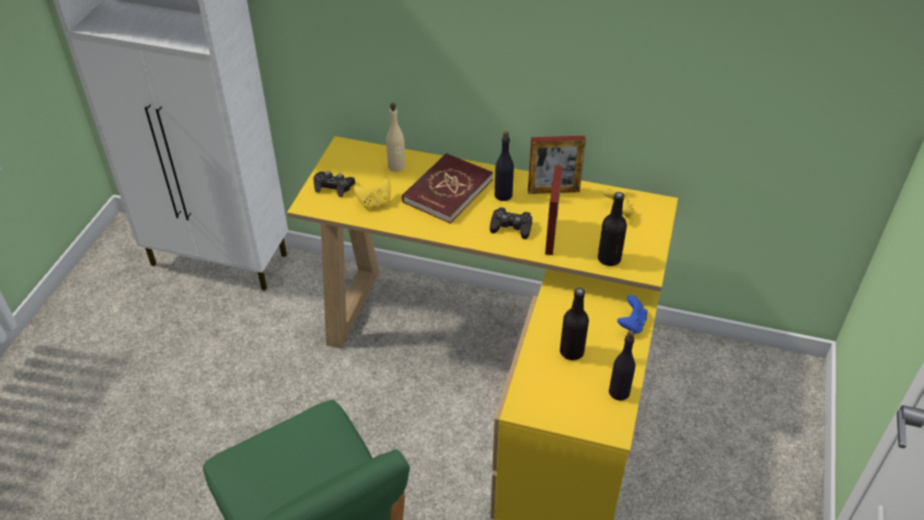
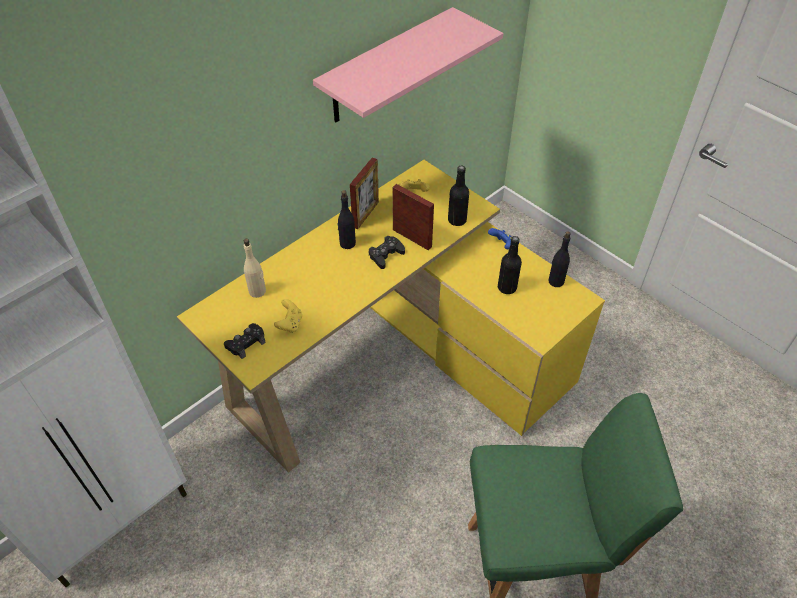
camera: 60 degrees left, 5 degrees up
(447, 191) = (315, 273): red book -> none
(646, 53) = (386, 67): none -> pink shelf

